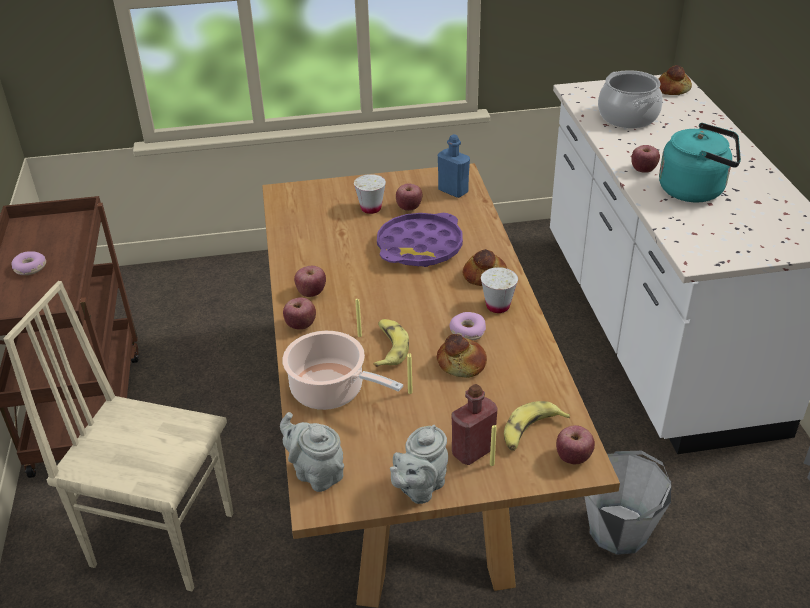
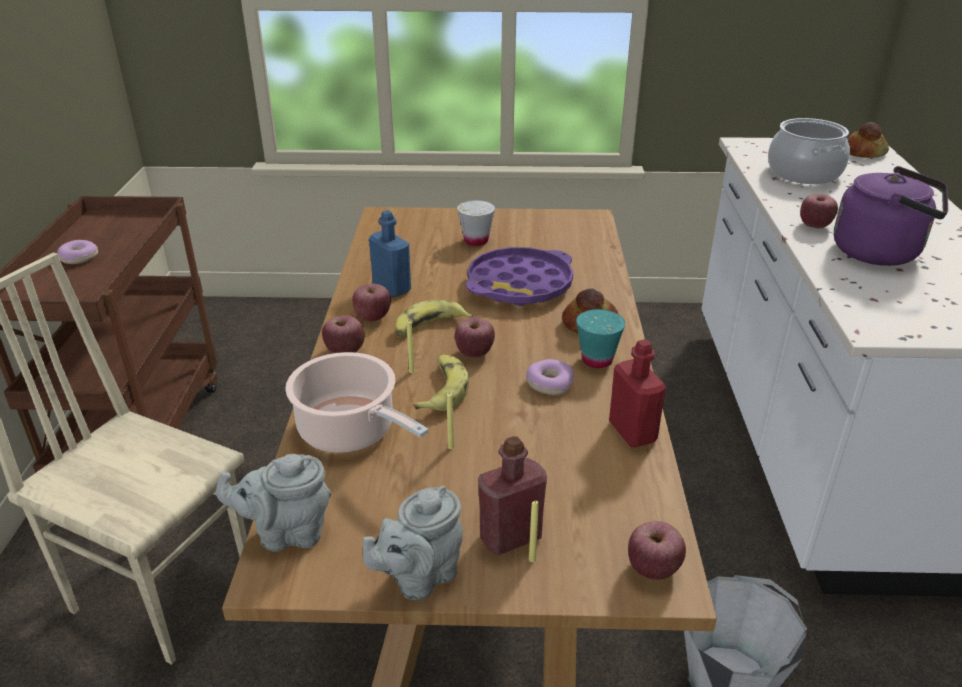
camera: 10 degrees right, 5 degrees down
(316, 473) = (287, 533): grey teapot -> grey teapot turned 60 degrees counterclockwise
(409, 208) = (520, 244): apple -> apple (474, 353)
(453, 191) = (577, 233): blue bottle -> blue bottle (392, 288)
(462, 363) = (530, 421): bread -> none
(497, 306) = (597, 360): white cup -> turquoise cup
(531, 432) = (600, 523): banana -> banana (429, 327)
(537, 361) = (632, 432): none -> red bottle
(695, 190) = (881, 253): turquoise kettle -> purple kettle

